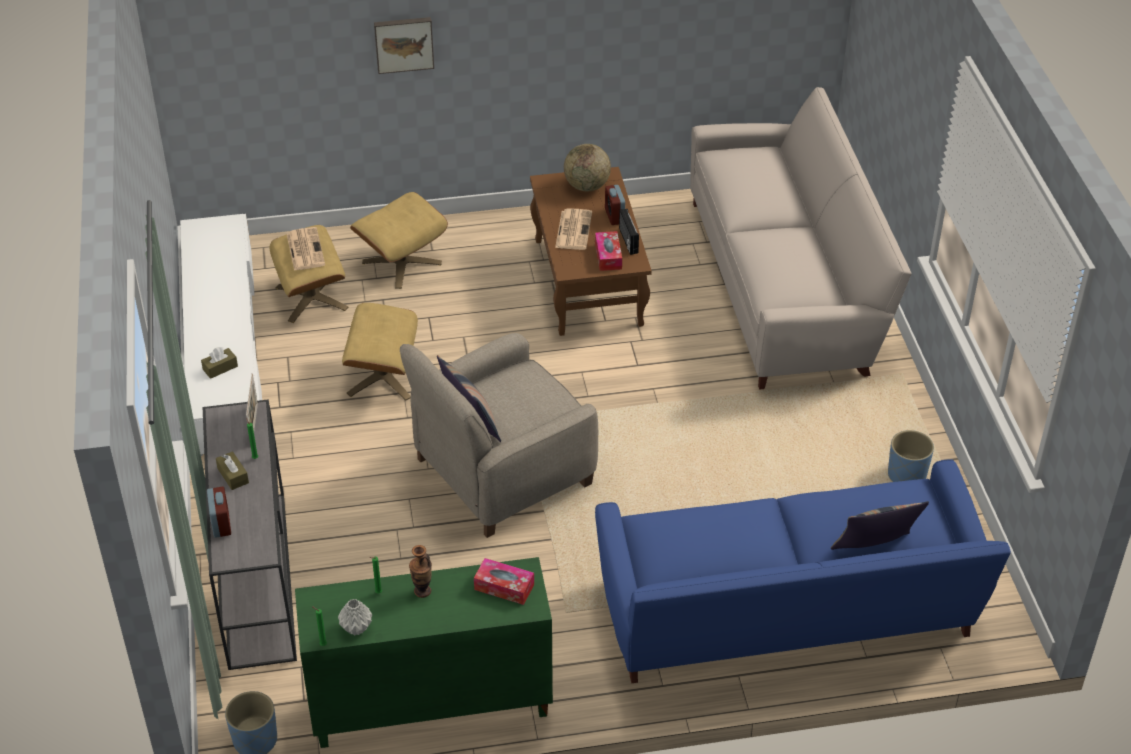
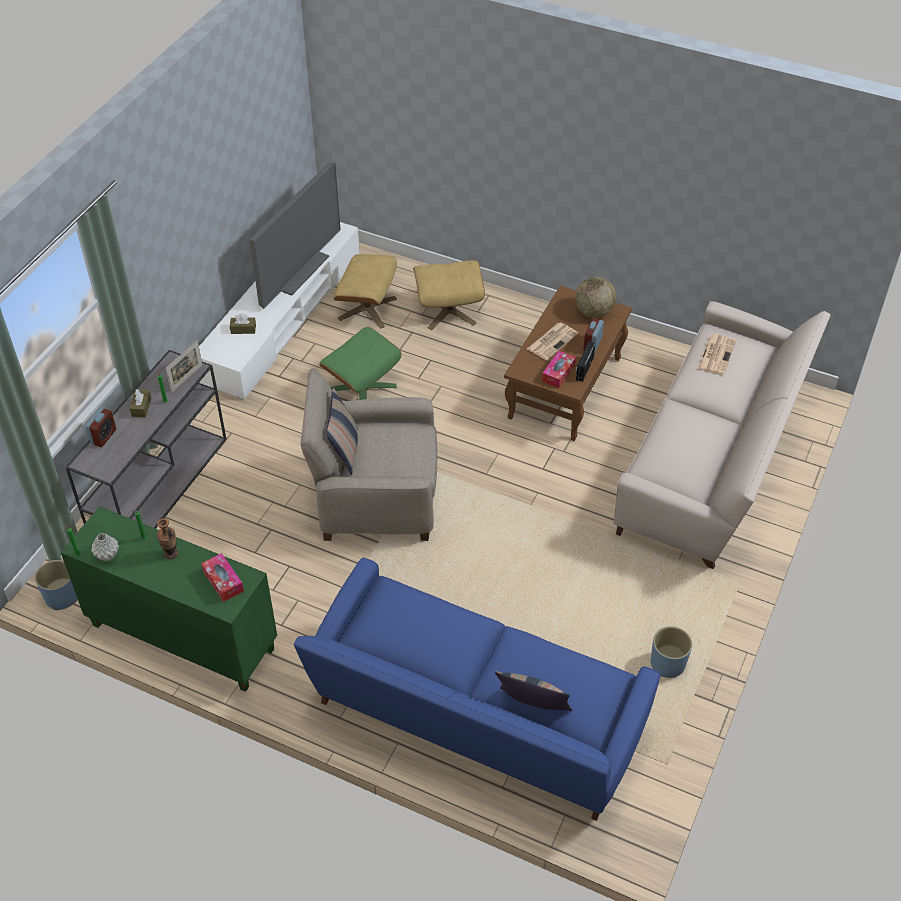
camera: 35 degrees right, 5 degrees up
(220, 283) = (297, 270): none -> television
(305, 249) = (365, 270): newspaper -> newspaper (716, 354)
(383, 376) = (362, 388): beige ottoman -> green ottoman
(404, 43) = (492, 142): picture -> none

